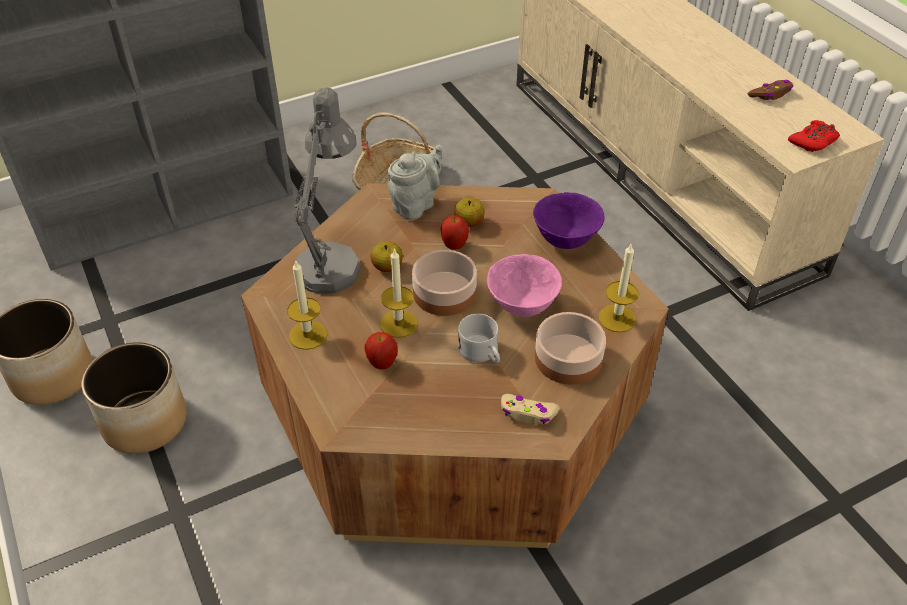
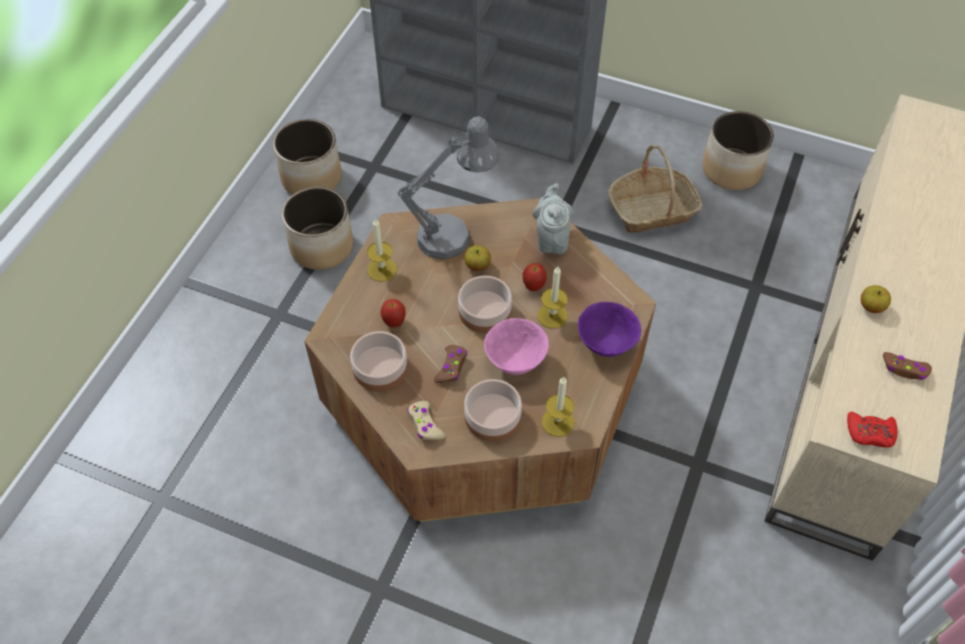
camera: 50 degrees right, 10 degrees up
(399, 323) = (435, 306): candle -> candle (552, 316)
(415, 120) = (731, 169): none -> planter
(416, 204) = (551, 238): grey teapot -> grey teapot turned 90 degrees counterclockwise
(423, 408) = (379, 368): none -> bowl
(469, 222) = (565, 278): apple -> apple (871, 306)
(482, 354) = (451, 367): white mug -> brown game controller

